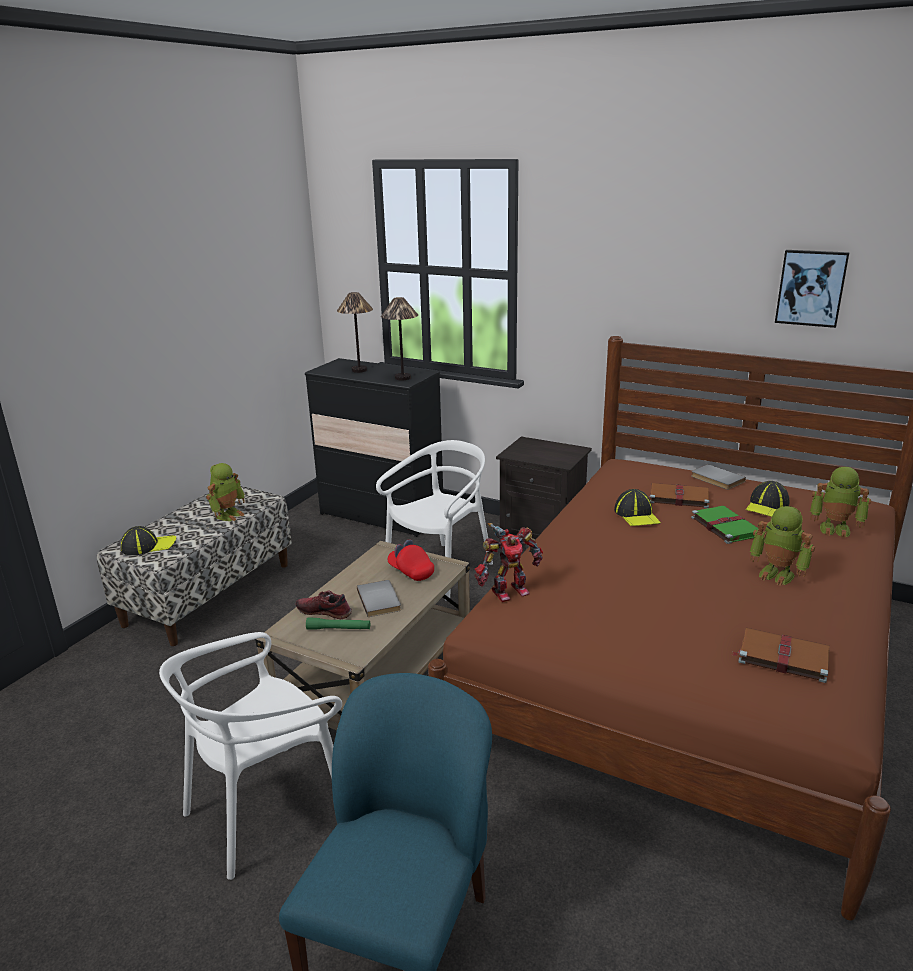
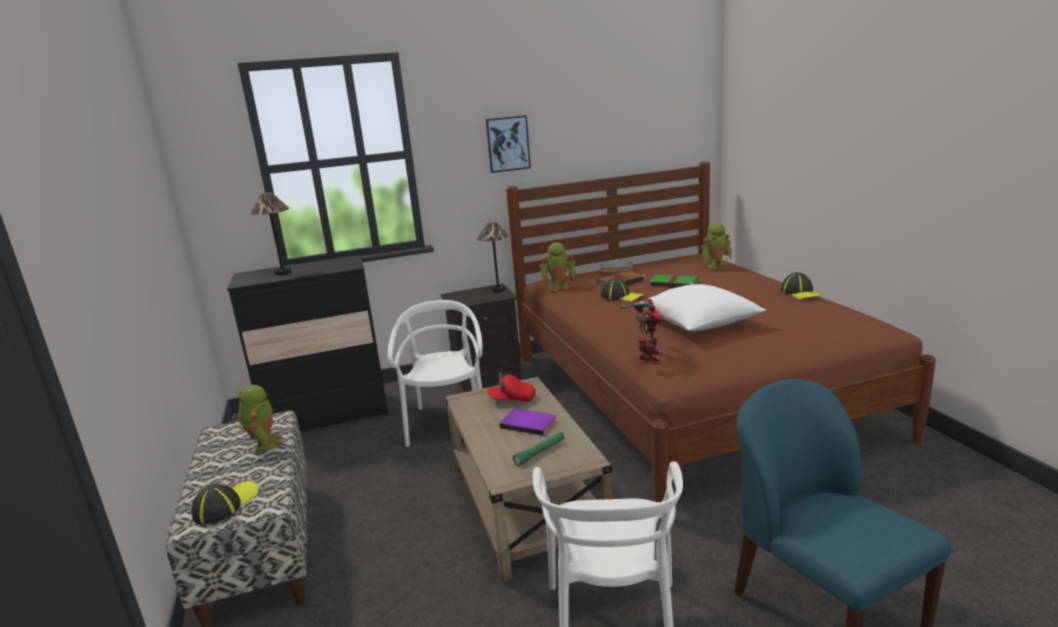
camera: 45 degrees left, 5 degrees down
(325, 611) = (506, 450): shoe -> none
(380, 600) = (529, 423): grey book -> purple book
(403, 378) = (340, 265): table lamp -> table lamp (498, 290)
(630, 586) = (698, 323): none -> white pillow
(767, 506) = (668, 269): cap -> cap (801, 293)
(777, 574) = (741, 290): toy robot -> toy robot (559, 287)
(781, 656) = (819, 316): brown book -> none
(811, 288) = (629, 125): picture -> picture (508, 144)

